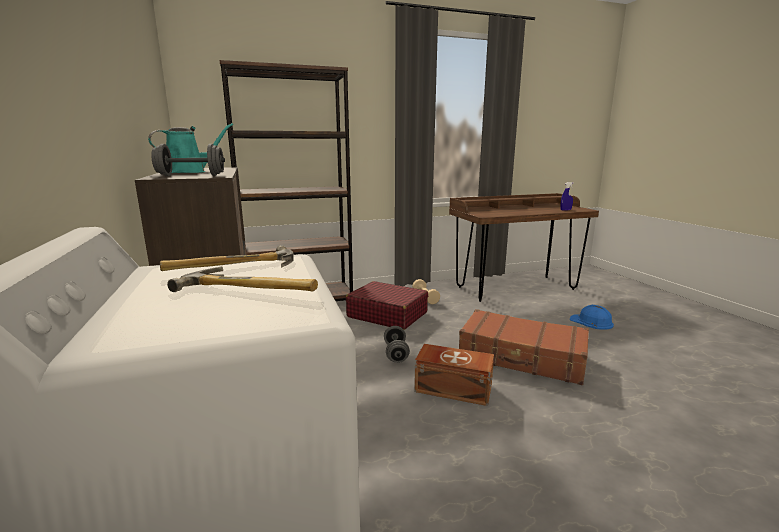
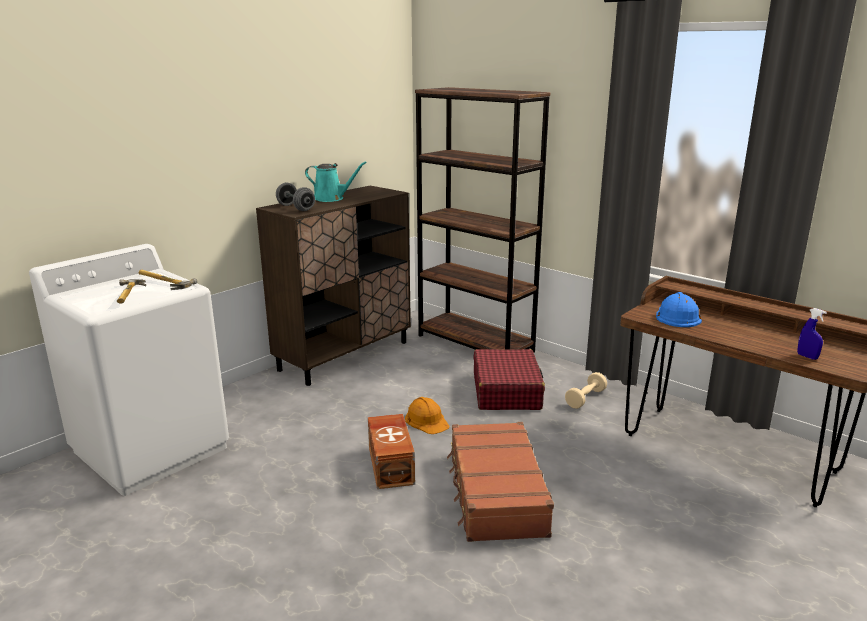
camera: 60 degrees right, 5 degrees up
(396, 353) = (427, 420): grey dumbbell -> orange hard hat
(591, 322) = (681, 537): blue hard hat -> blue hard hat (676, 316)

